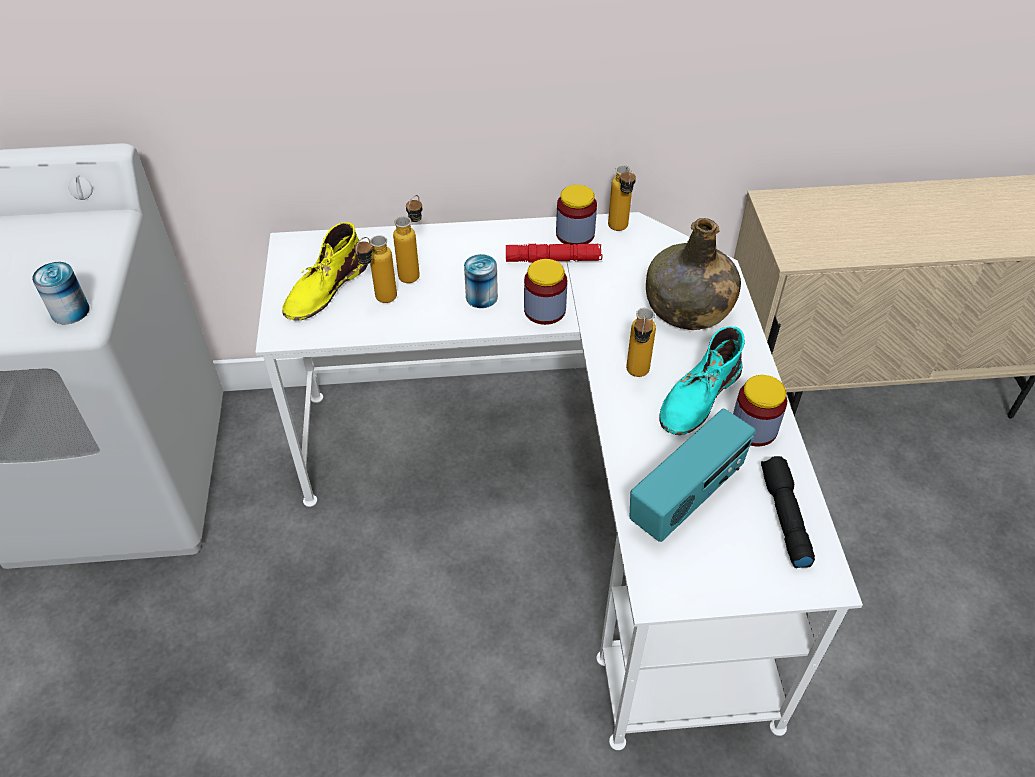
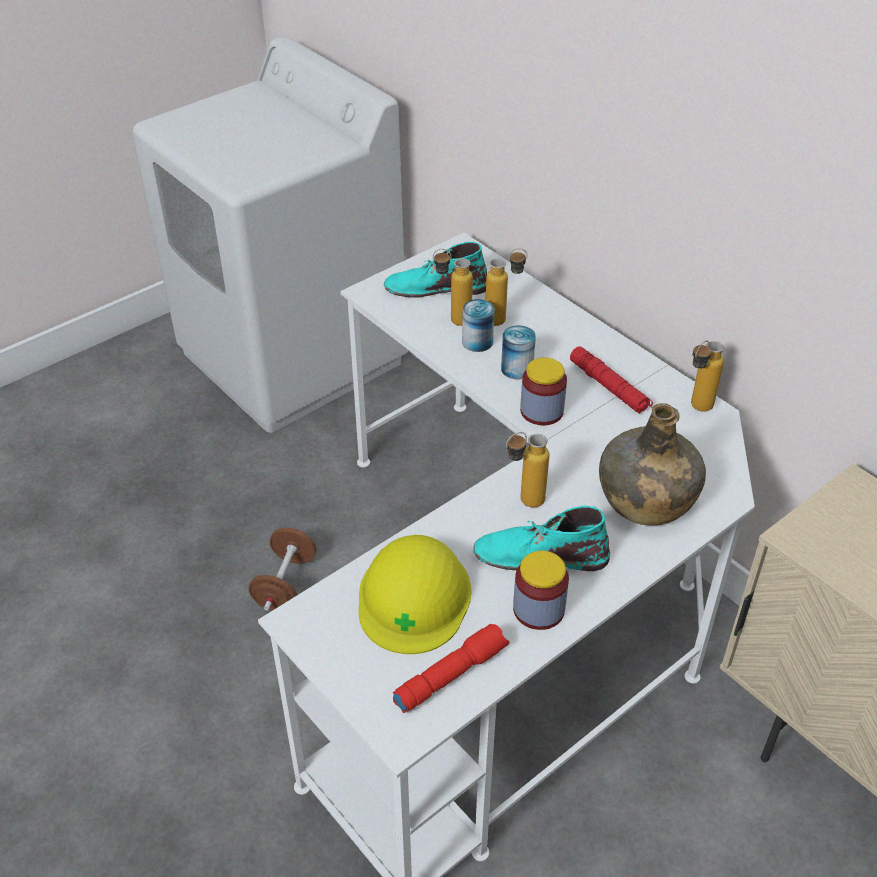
camera: 55 degrees right, 5 degrees down
(70, 311) = (245, 176): can -> can (477, 342)
(324, 289) = (435, 287): yellow boot -> turquoise boot
(394, 639) = (285, 584): none -> brown dumbbell
(575, 234) = (657, 384): jar -> none
(687, 498) = (414, 596): radio -> yellow hard hat
(783, 516) = (450, 674): black flashlight -> red flashlight

